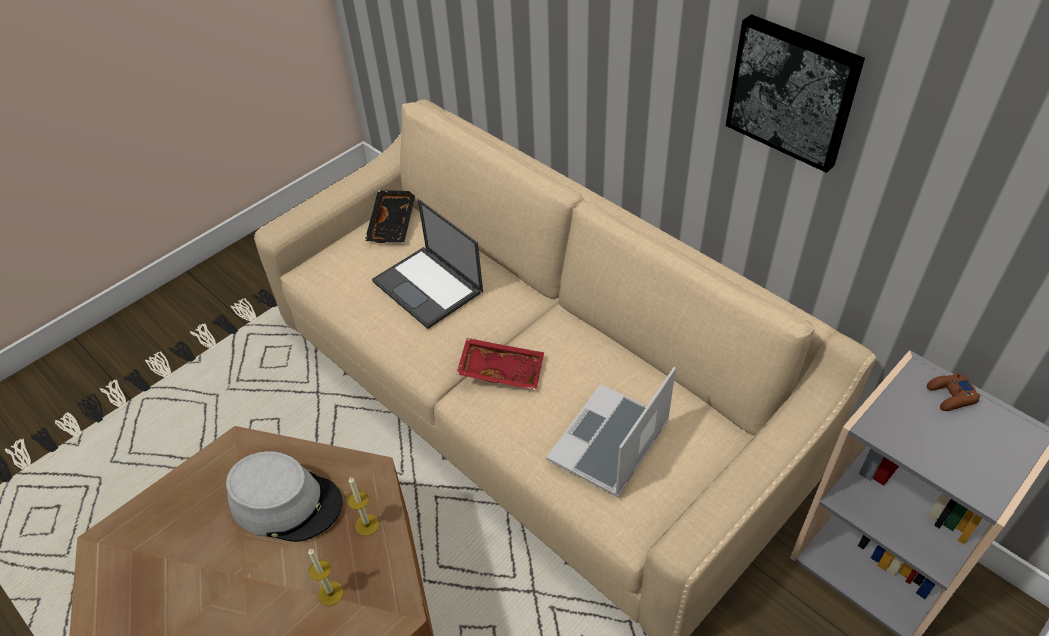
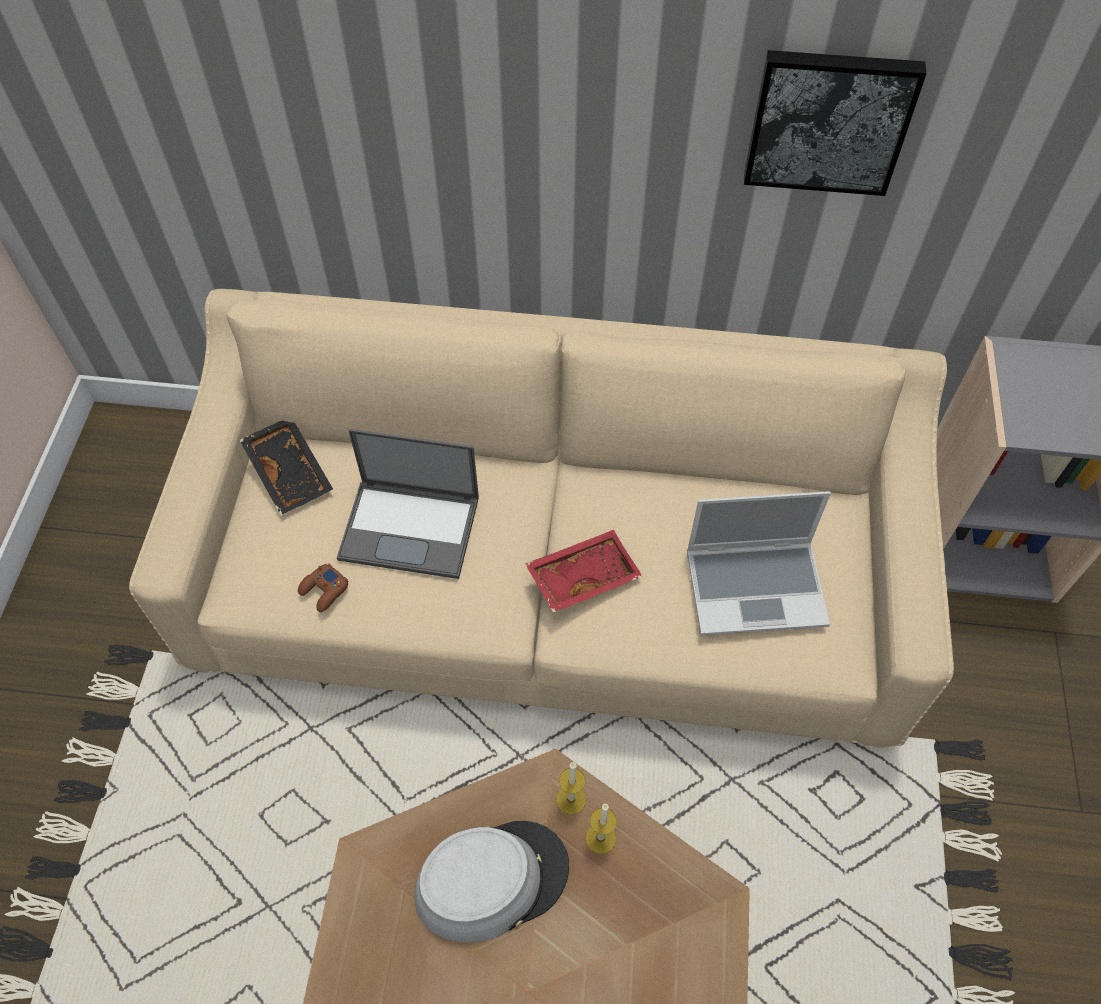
camera: 40 degrees left, 10 degrees up
(330, 593) = (634, 936): candle -> candle (571, 799)
(610, 443) = (757, 587): laptop -> laptop turned 90 degrees counterclockwise
(951, 396) = (1051, 363): brown game controller -> brown game controller (324, 590)

